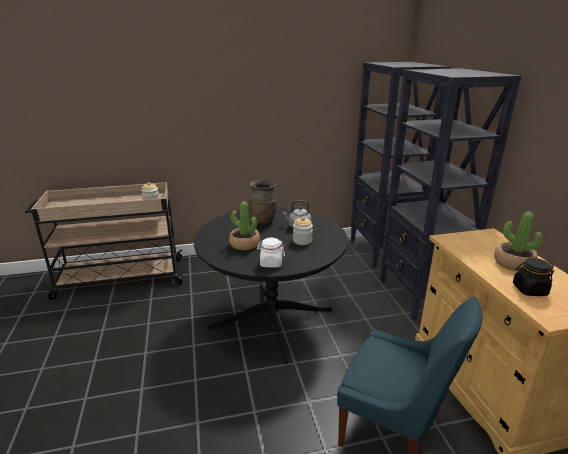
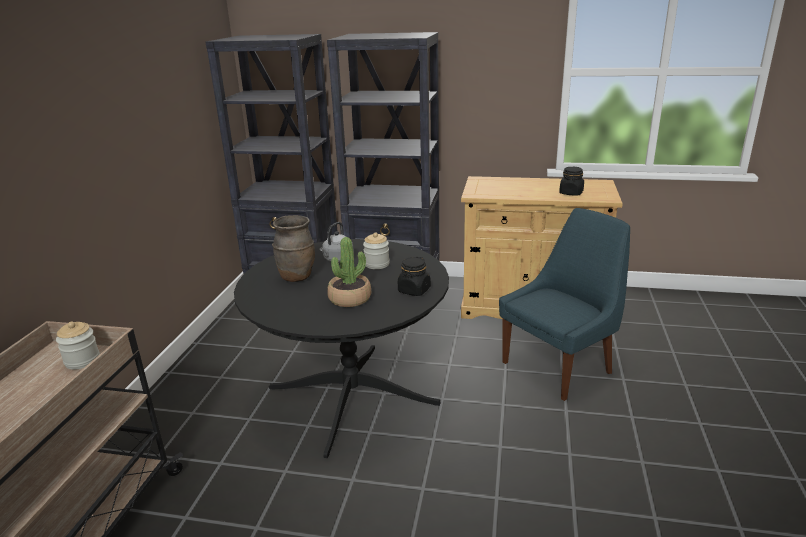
camera: 65 degrees left, 0 degrees up
(271, 263) = (414, 290): white jar -> black jar
(513, 263) = (531, 186): potted plant -> none

